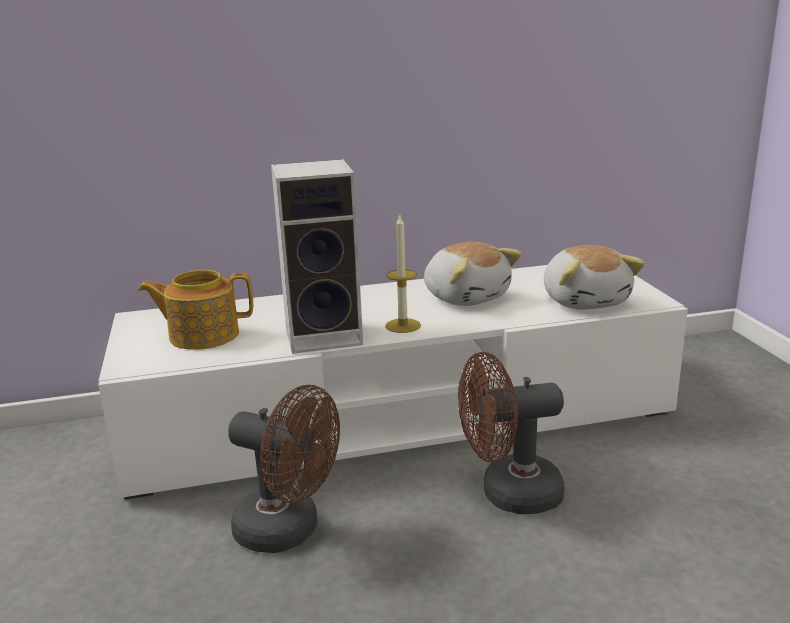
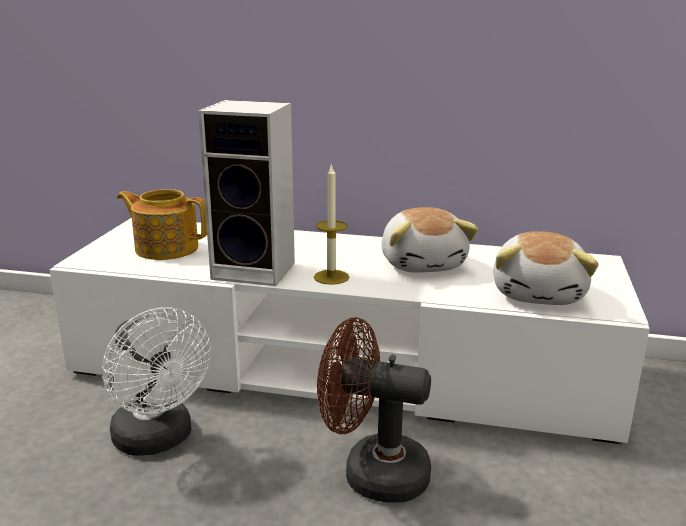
camera: 25 degrees right, 0 degrees up
(289, 531) = (158, 440): brown fan -> white fan

